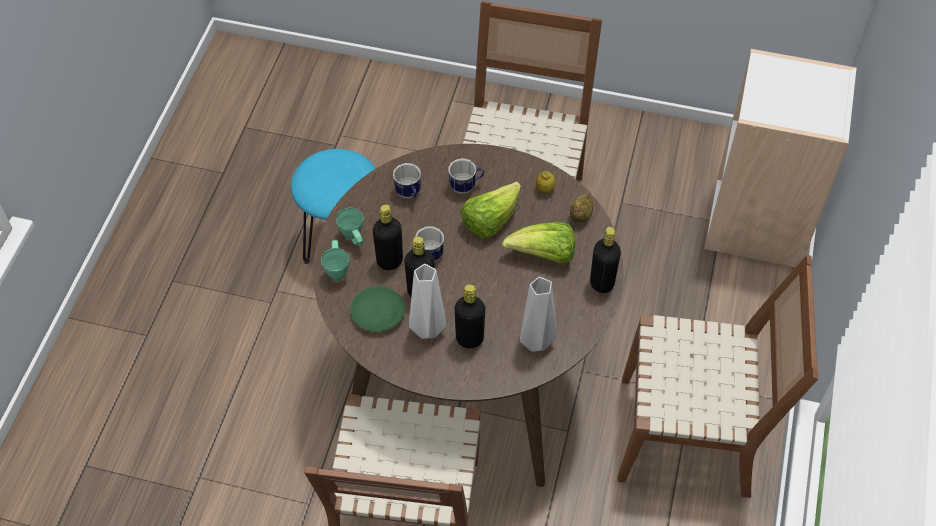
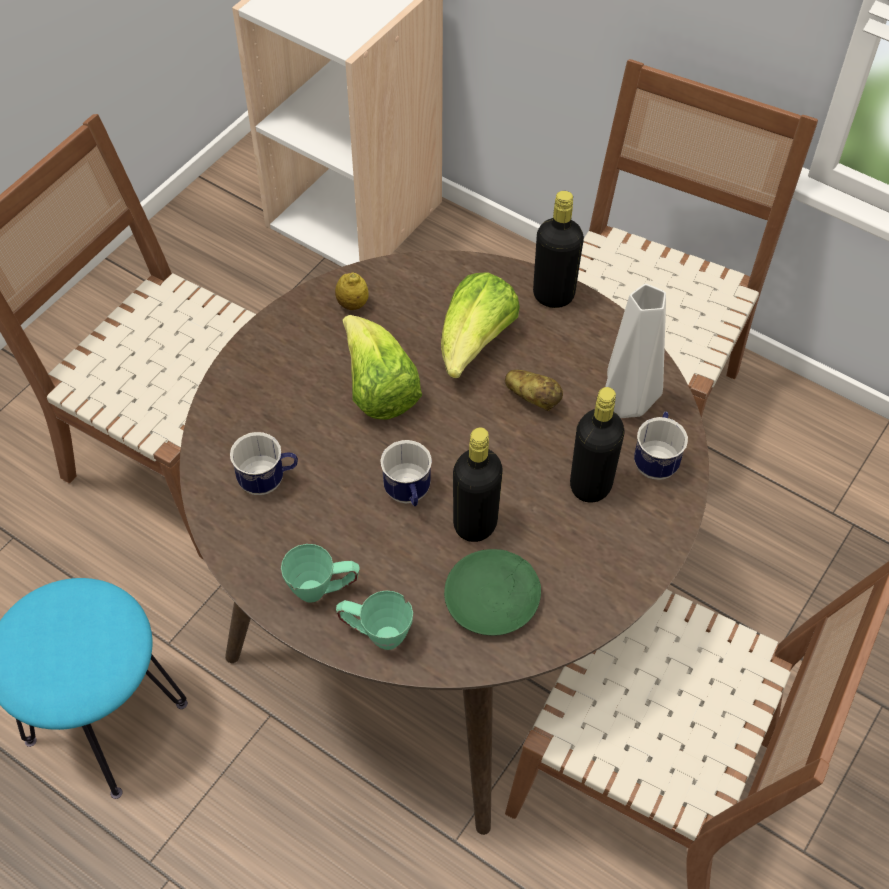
camera: 70 degrees left, 0 degrees up
(389, 261) = (393, 550): black bottle -> none
(428, 331) = (555, 537): white vase -> none
(466, 186) = (294, 399): mug -> mug (656, 460)
(581, 214) = (421, 277): potato -> potato (533, 398)

